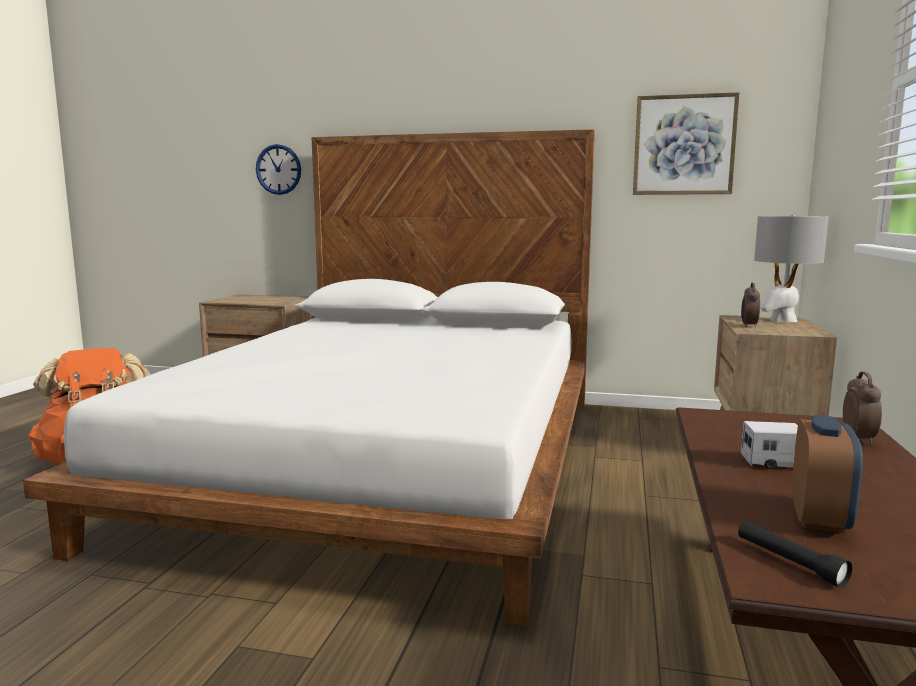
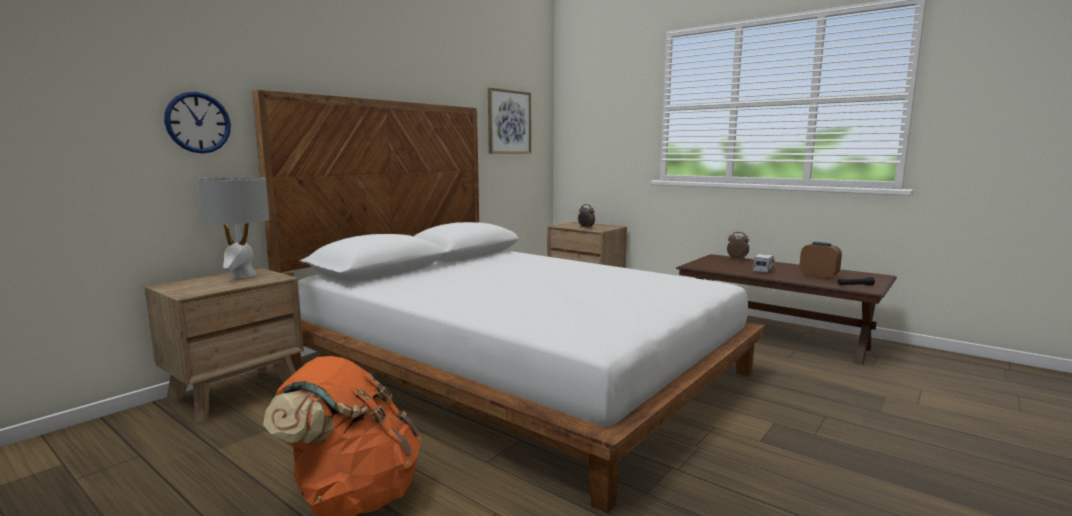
camera: 65 degrees left, 0 degrees up
(782, 320) = (578, 224): grey table lamp -> grey table lamp (242, 275)

